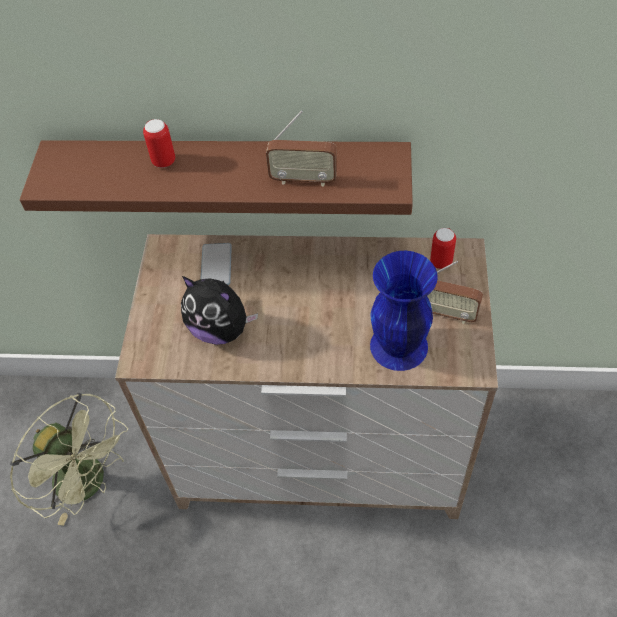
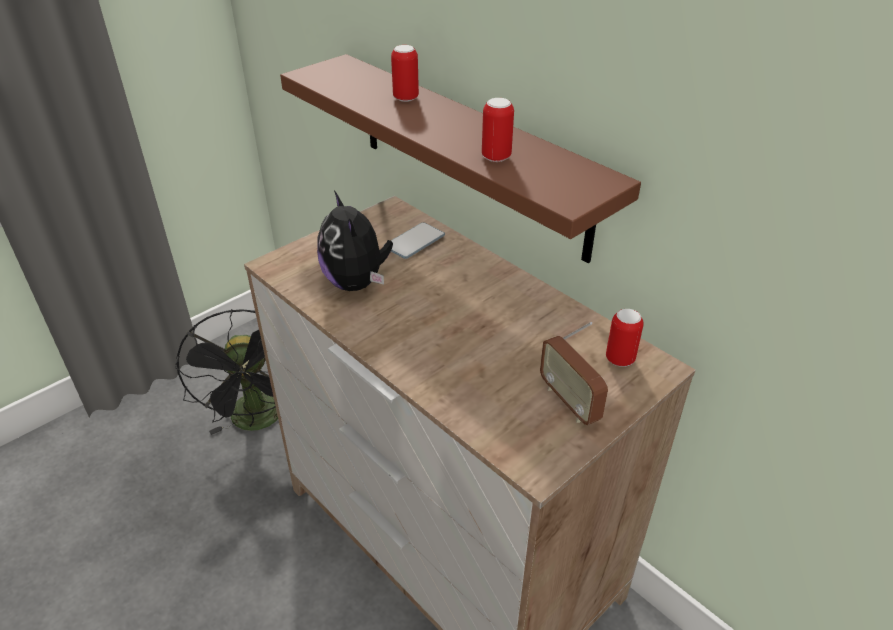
camera: 40 degrees right, 15 degrees down
(89, 483) = (259, 421): green fan -> black fan
(303, 179) = (496, 157): radio -> can
(397, 346) = (485, 394): blue vase -> none

